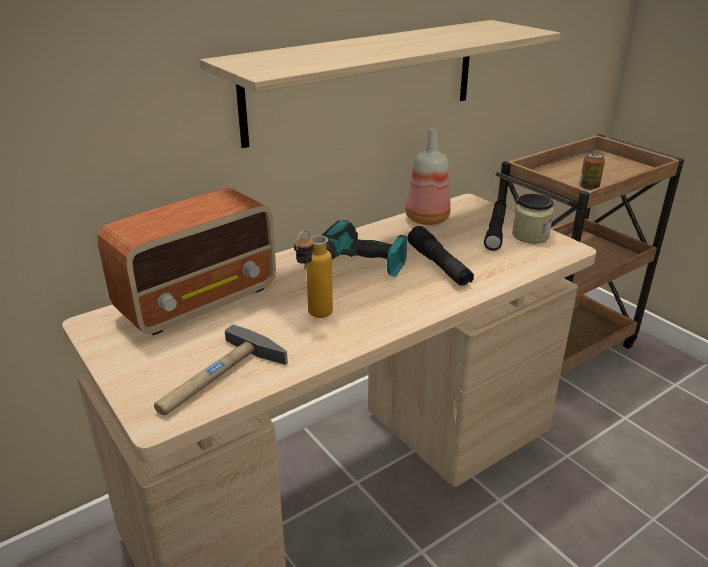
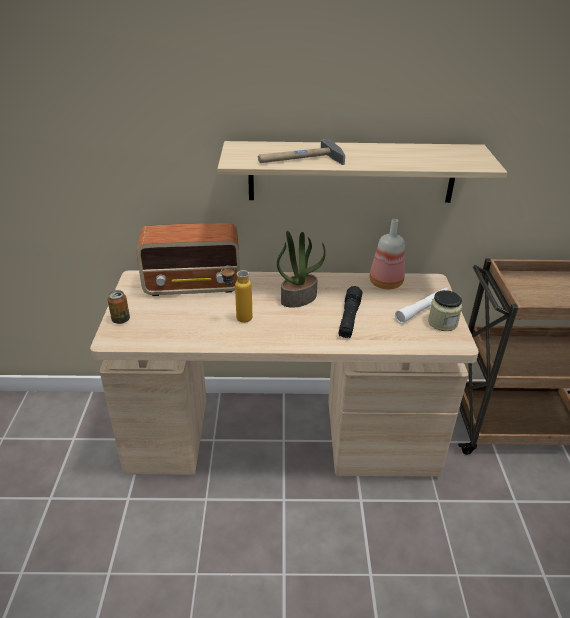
camera: 35 degrees right, 5 degrees up
(217, 379) = (154, 332): hammer -> hammer (300, 160)
(356, 266) = (298, 298): power drill -> potted plant
(495, 230) = (422, 309): black flashlight -> white flashlight
(589, 187) = (542, 303): can -> can (121, 320)

